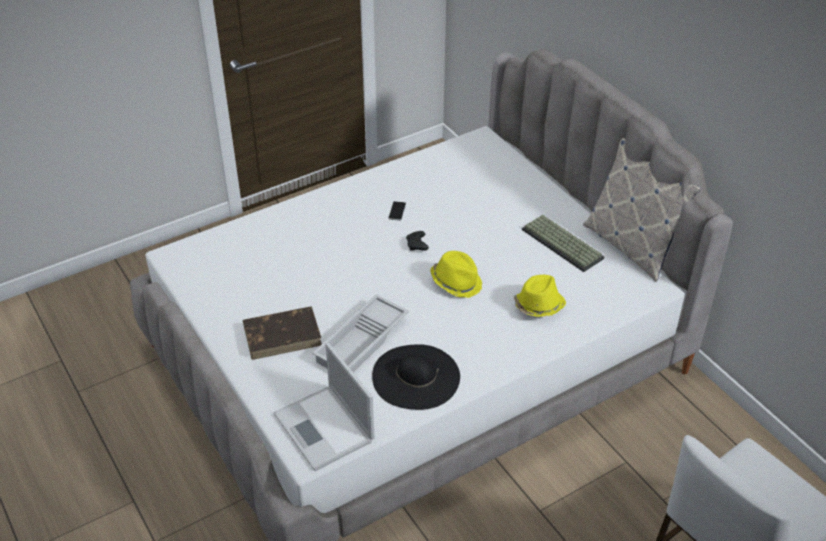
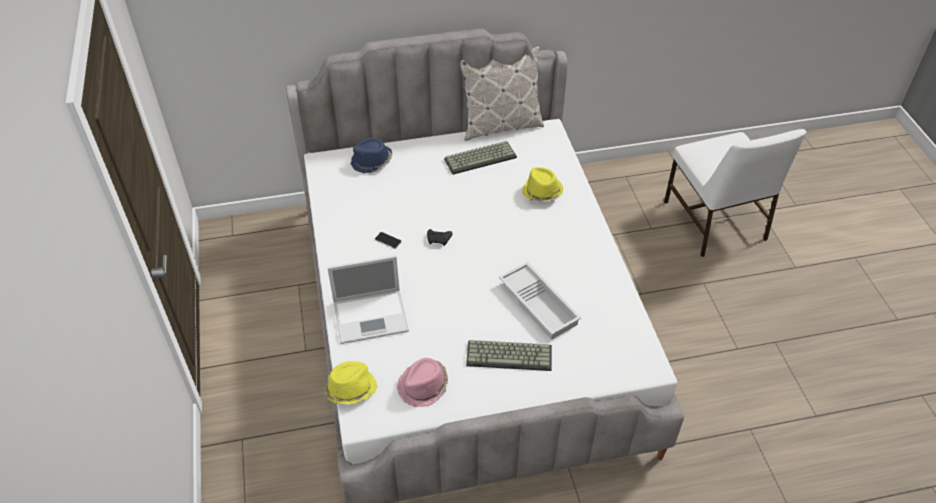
camera: 70 degrees left, 5 degrees up
(222, 284) = (423, 386): none -> pink hat
(283, 335) = (510, 355): brown book -> keyboard
(325, 429) = (626, 350): laptop -> laptop (372, 316)
(416, 377) = (590, 281): black hat -> none
(456, 282) = (495, 229): yellow hat -> yellow hat (350, 389)
(503, 169) = (371, 162): none -> blue hat

